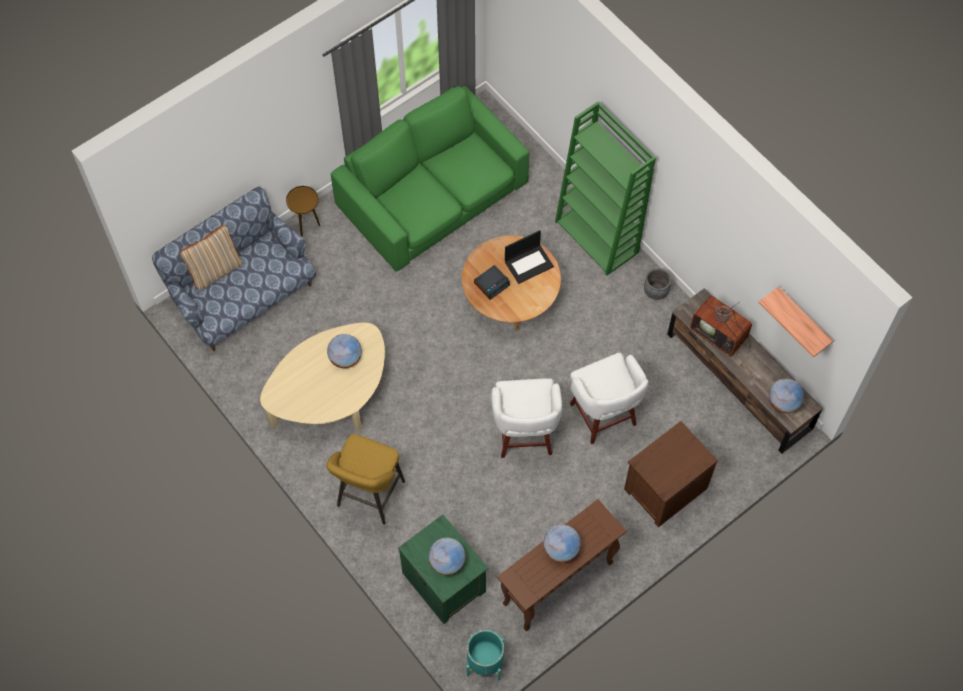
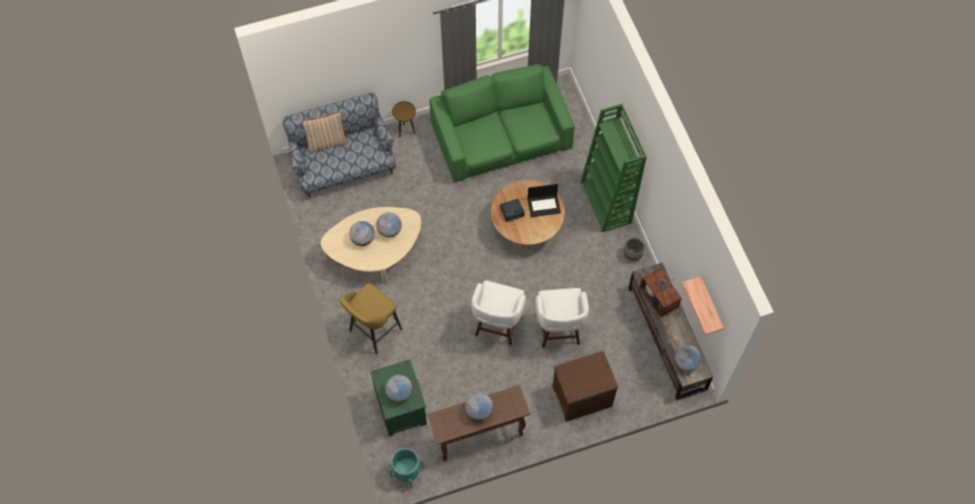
camera: 20 degrees right, 0 degrees up
(315, 381) = (363, 239): none -> globe

